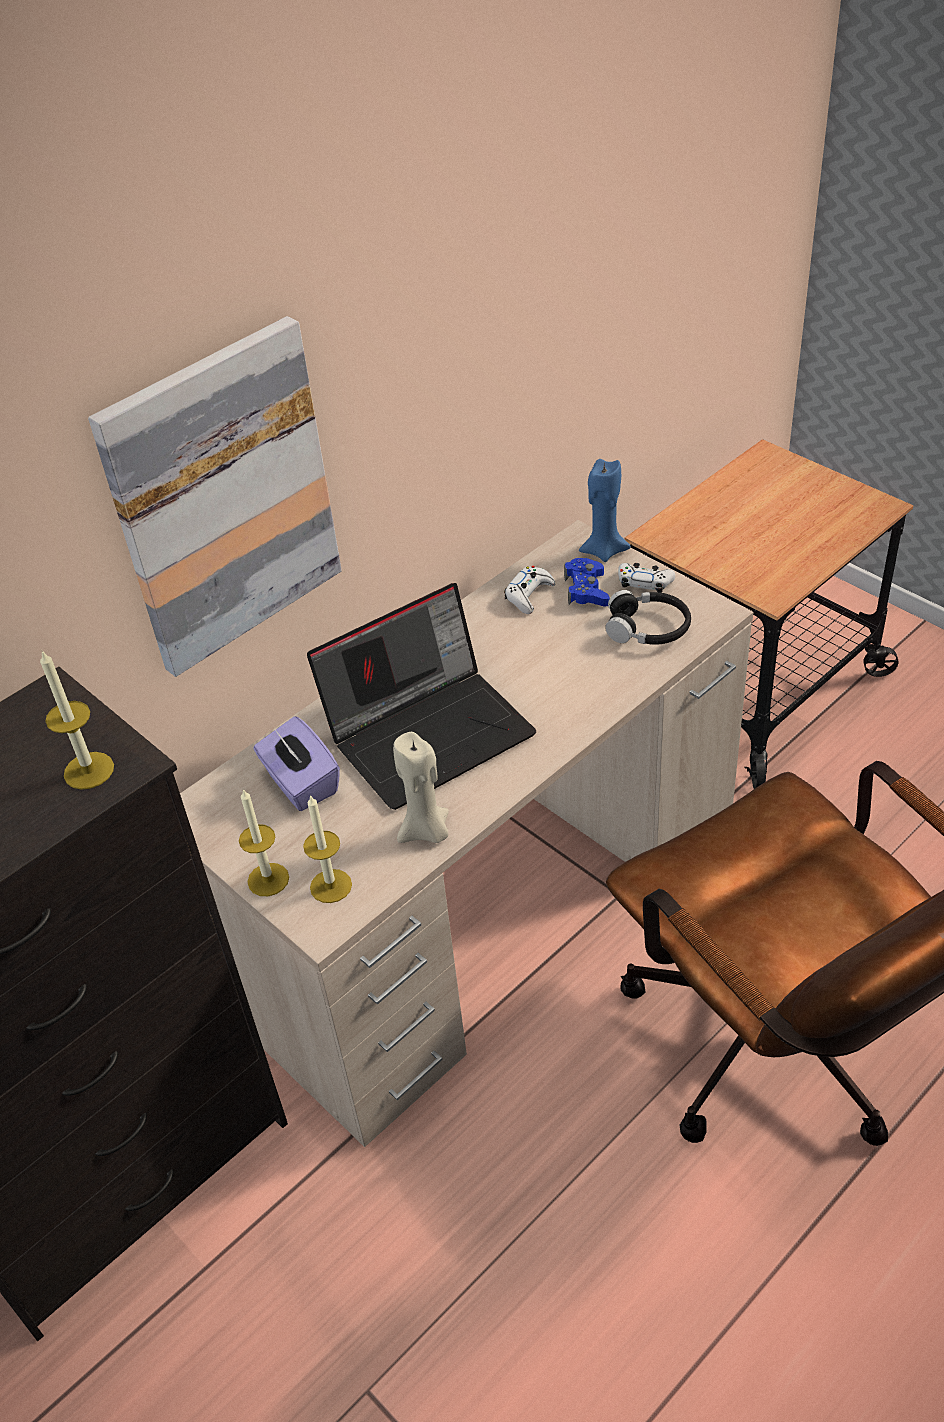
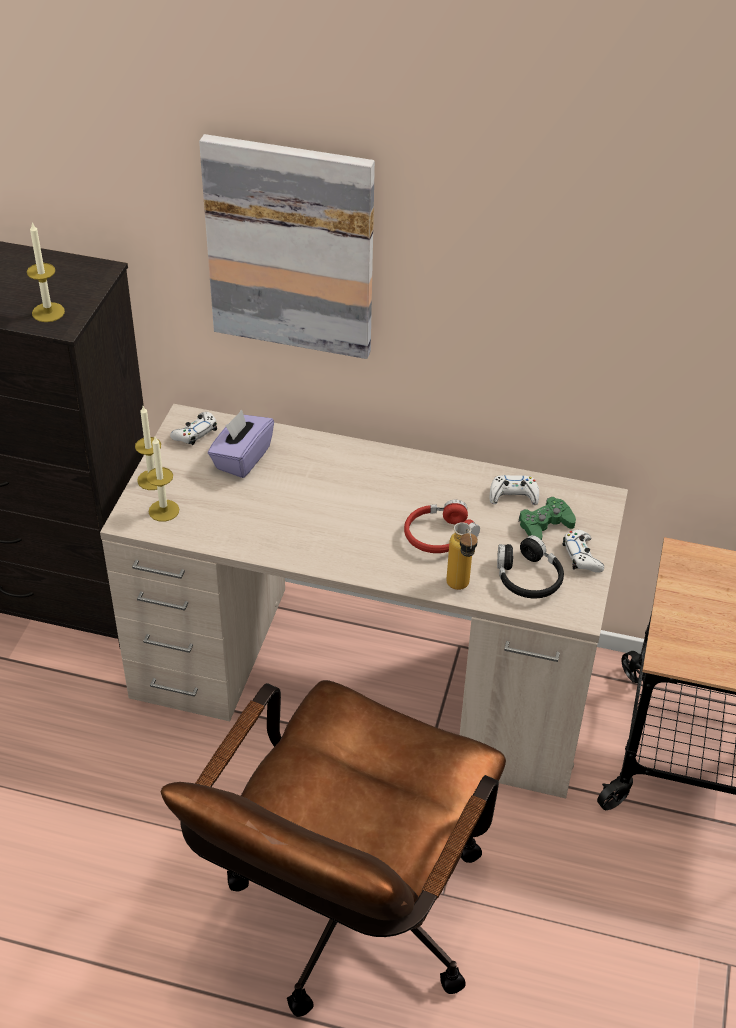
camera: 55 degrees right, 0 degrees up
(221, 811) = (195, 433): none -> white game controller
(426, 831) = (237, 536): beige candle -> none
(430, 731) = (331, 500): laptop -> none
(547, 668) = (439, 536): none -> red headphones
(586, 590) = (545, 525): blue game controller -> green game controller
(604, 551) = (601, 518): blue candle -> none
(632, 681) = (460, 589): none -> bottle

